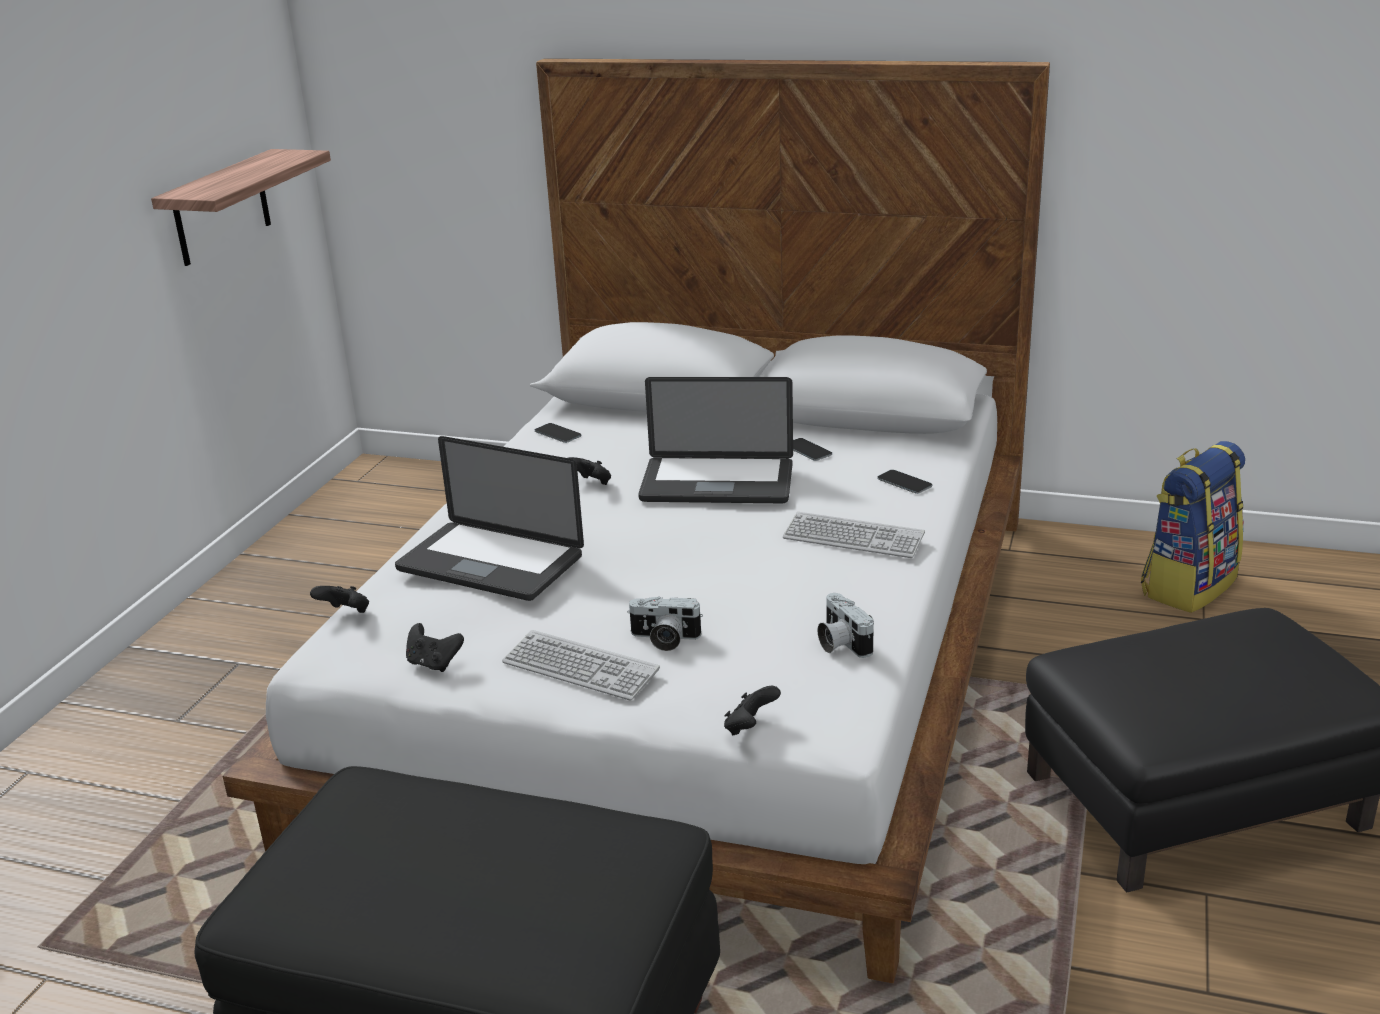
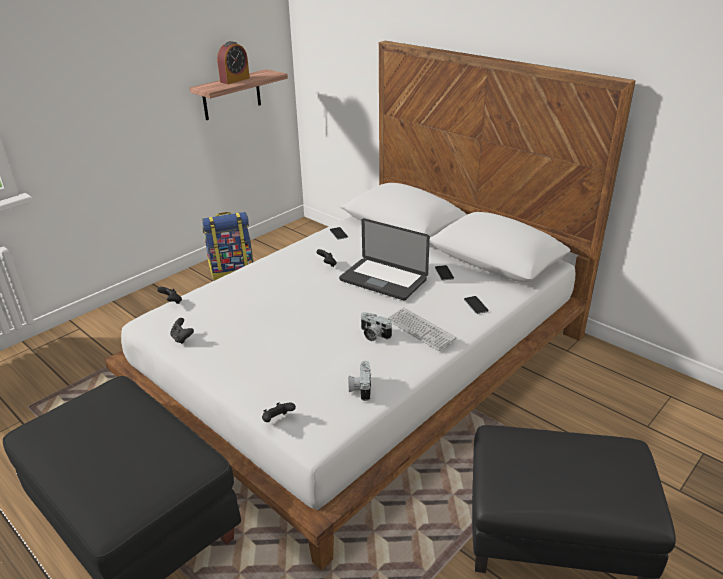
camera: 25 degrees right, 5 degrees up
(235, 174) = (235, 80): none -> alarm clock
(490, 563) = (246, 294): laptop -> none
(580, 668) = (236, 361): keyboard -> none
(664, 639) = (284, 358): camera -> camera (373, 335)
(1187, 585) = (654, 403): backpack -> backpack (232, 271)

